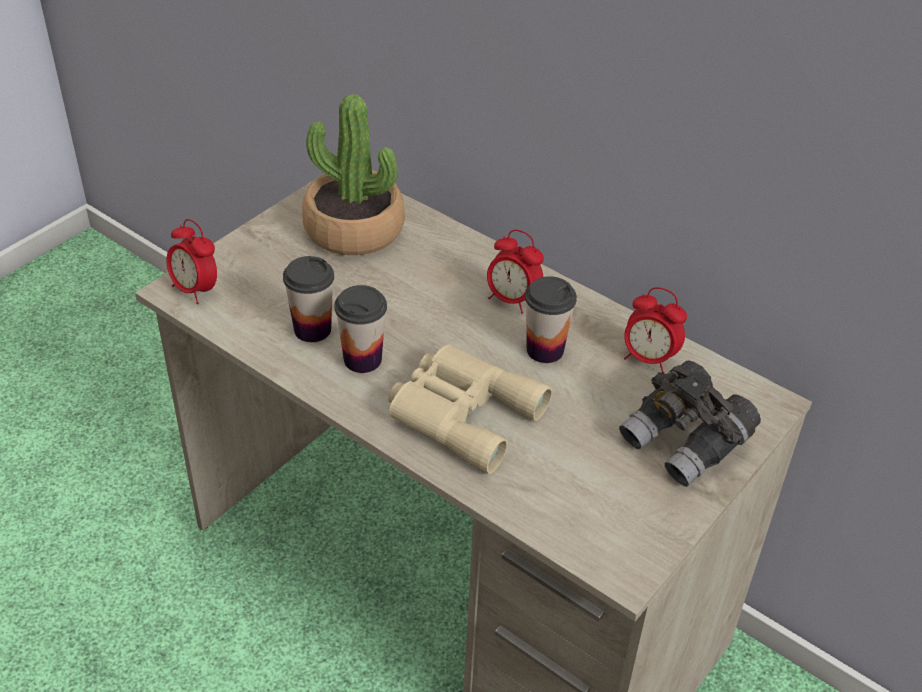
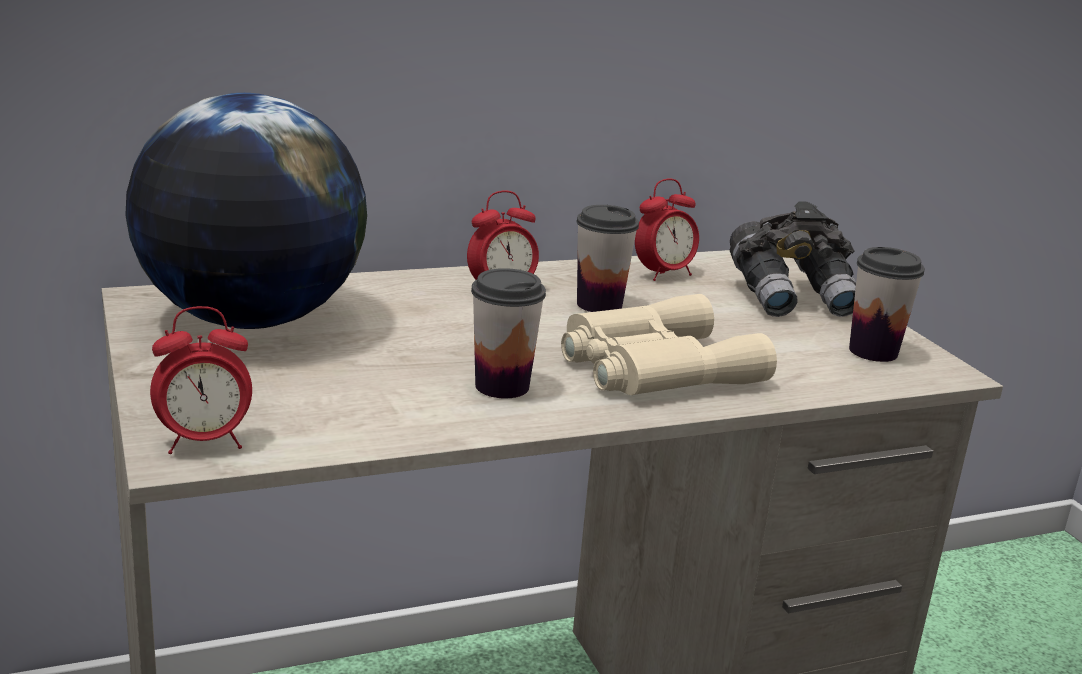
camera: 60 degrees left, 20 degrees down
(312, 329) = (406, 396): cup -> cup (873, 351)
(353, 229) = (250, 320): potted plant -> globe

